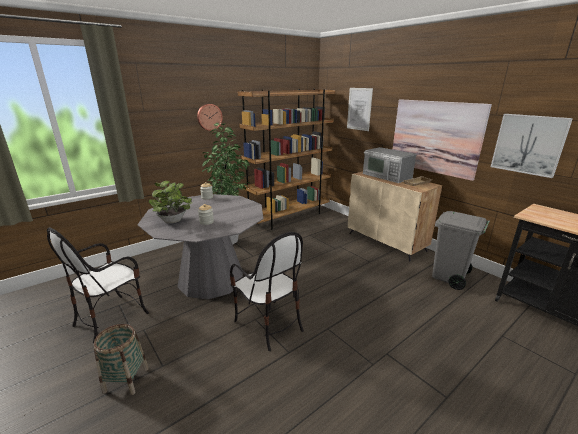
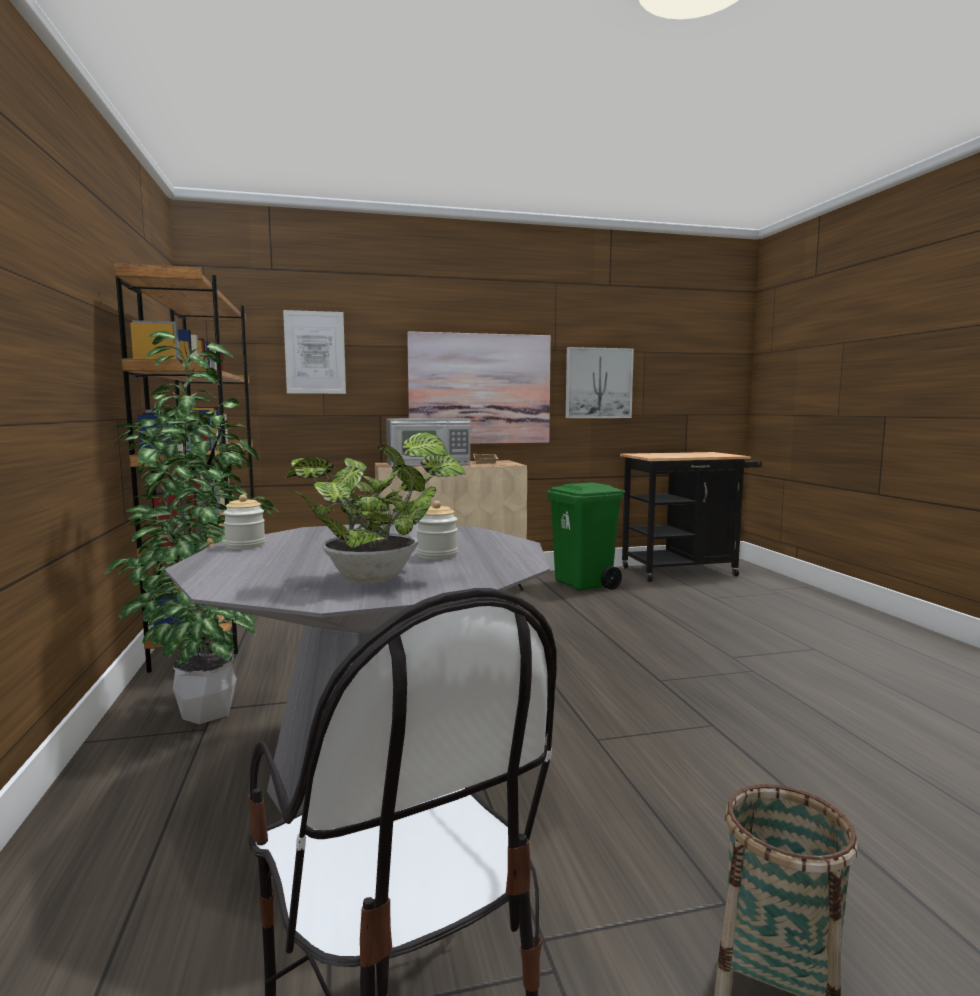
camera: 65 degrees left, 15 degrees down
(209, 117) = (66, 322): wall clock -> none
(269, 324) = (623, 728): chair -> none
(449, 277) = (584, 584): grey trash can -> green trash can

